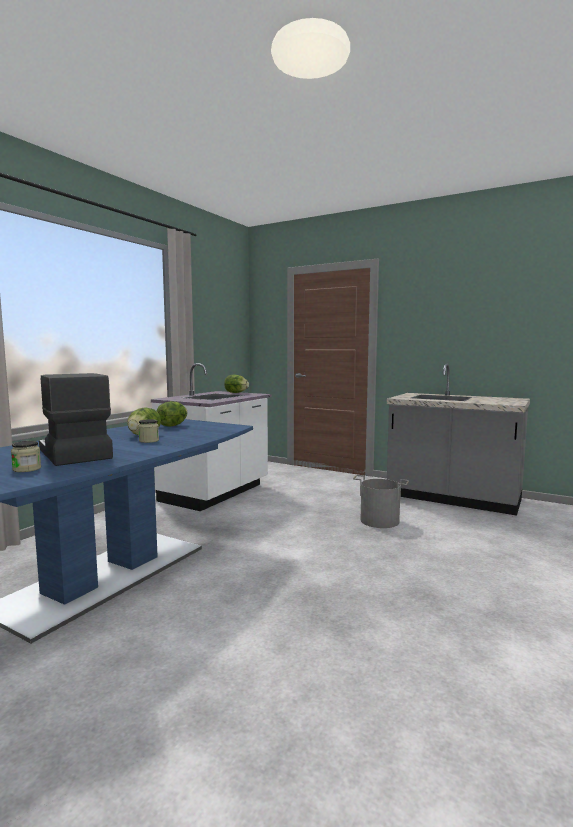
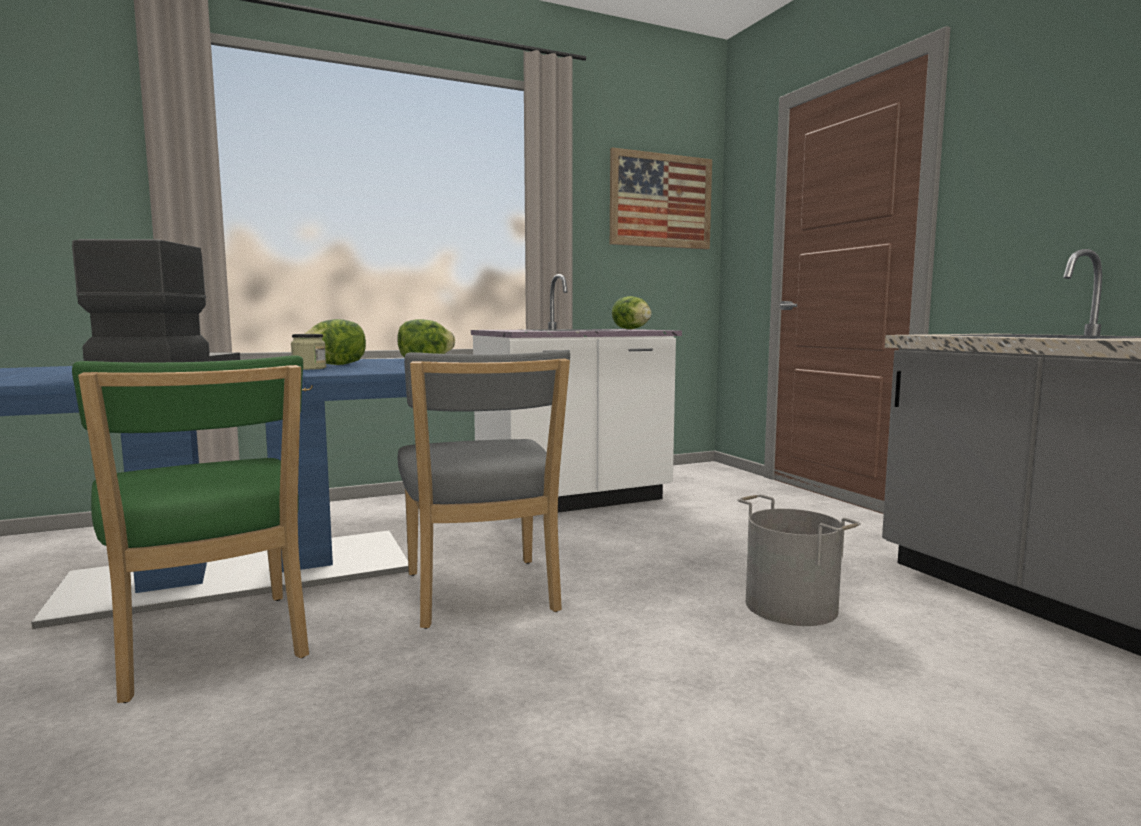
camera: 35 degrees right, 0 degrees up
(27, 469) = (51, 376): jar -> none
(173, 612) = (211, 649): none -> green chair
(225, 315) = (661, 201): none -> picture
(258, 550) = (481, 596): none -> grey chair

